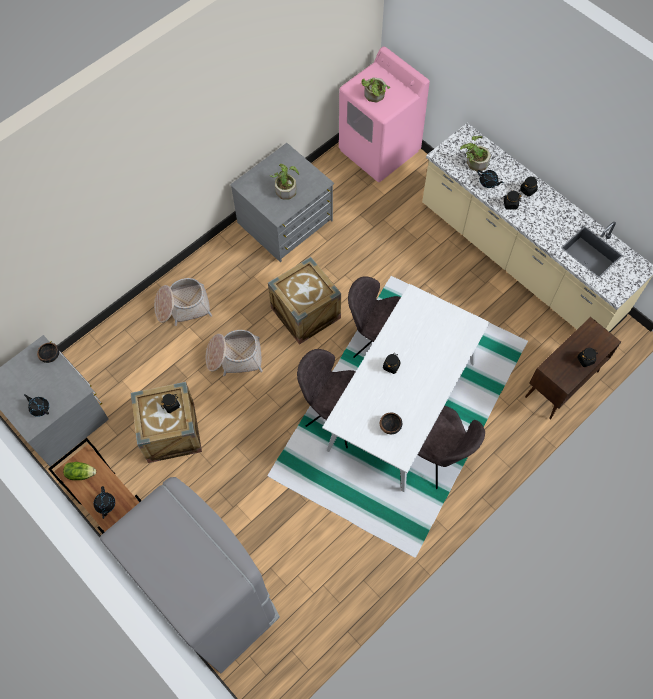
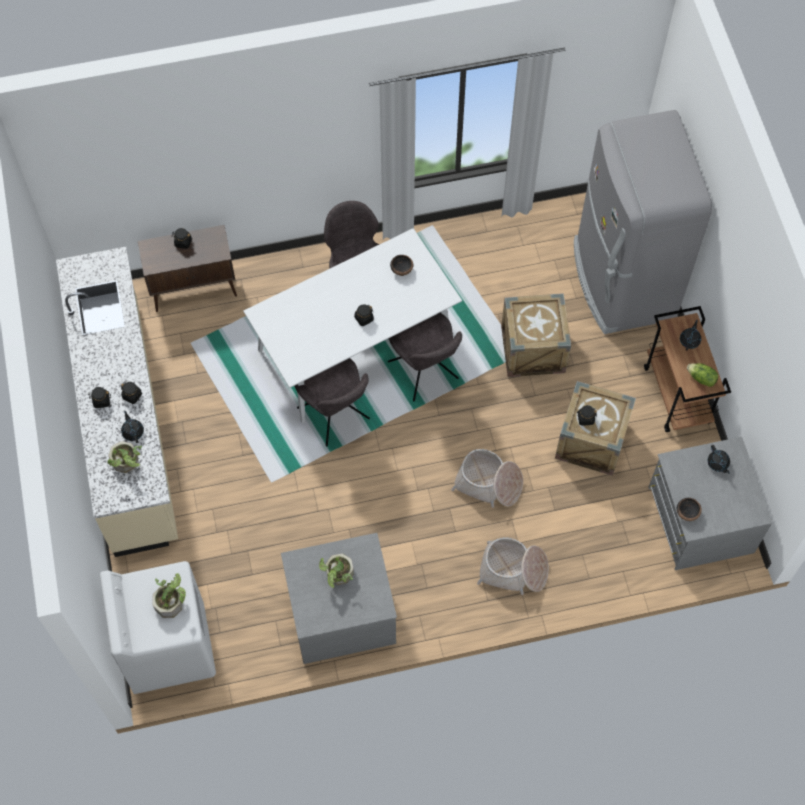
camera: 150 degrees left, 0 degrees up
(305, 313) = (387, 490): crate -> crate (533, 349)
(379, 151) = (169, 647): pink washing machine -> white washing machine

